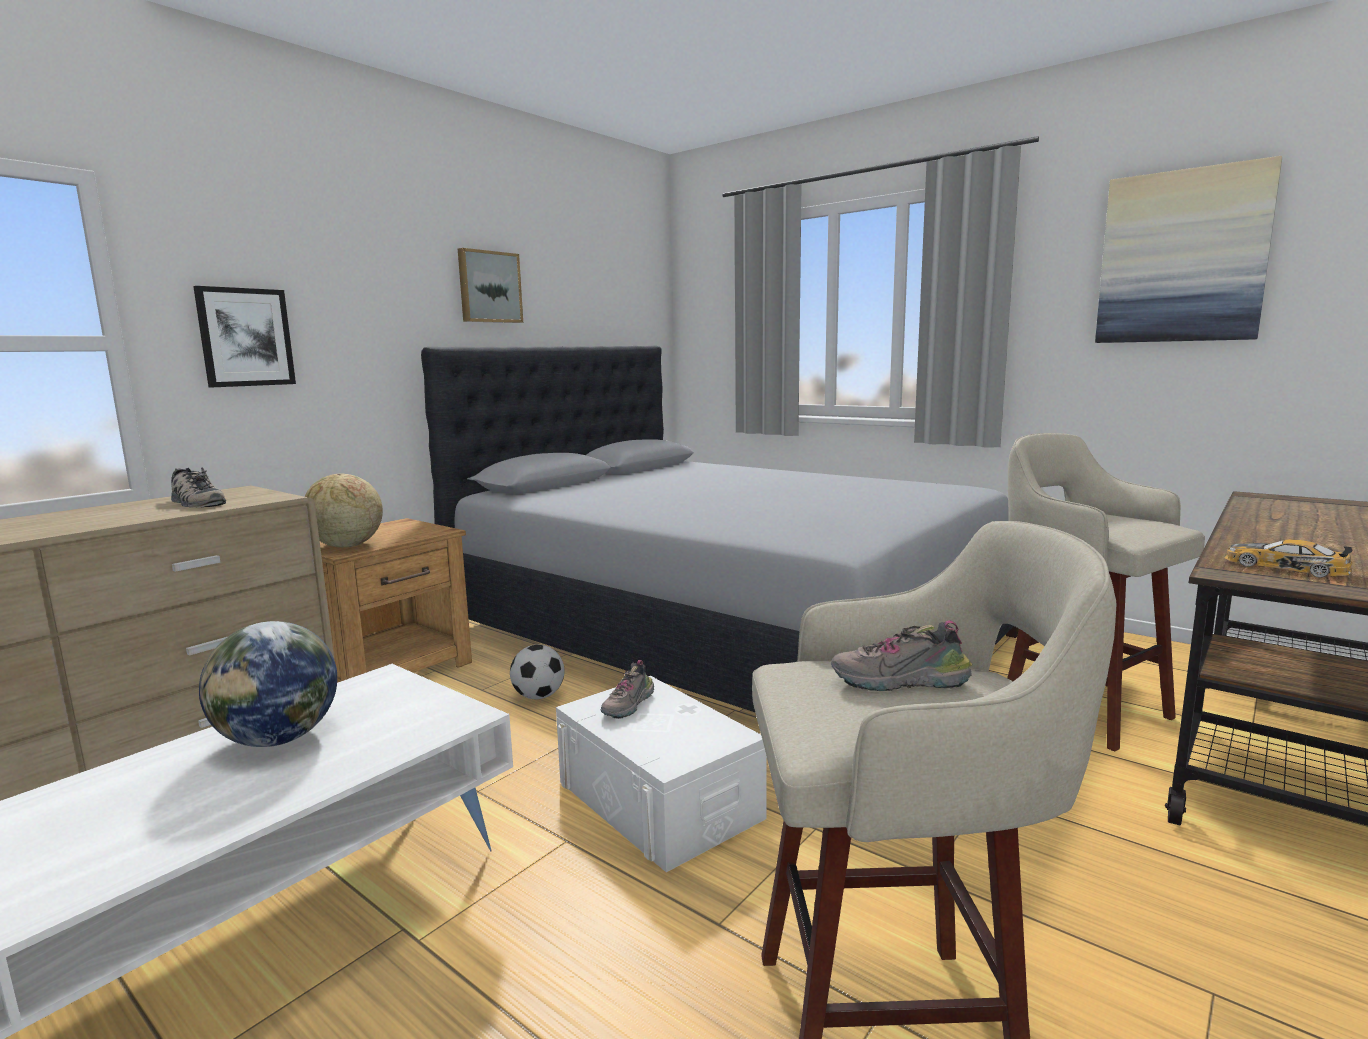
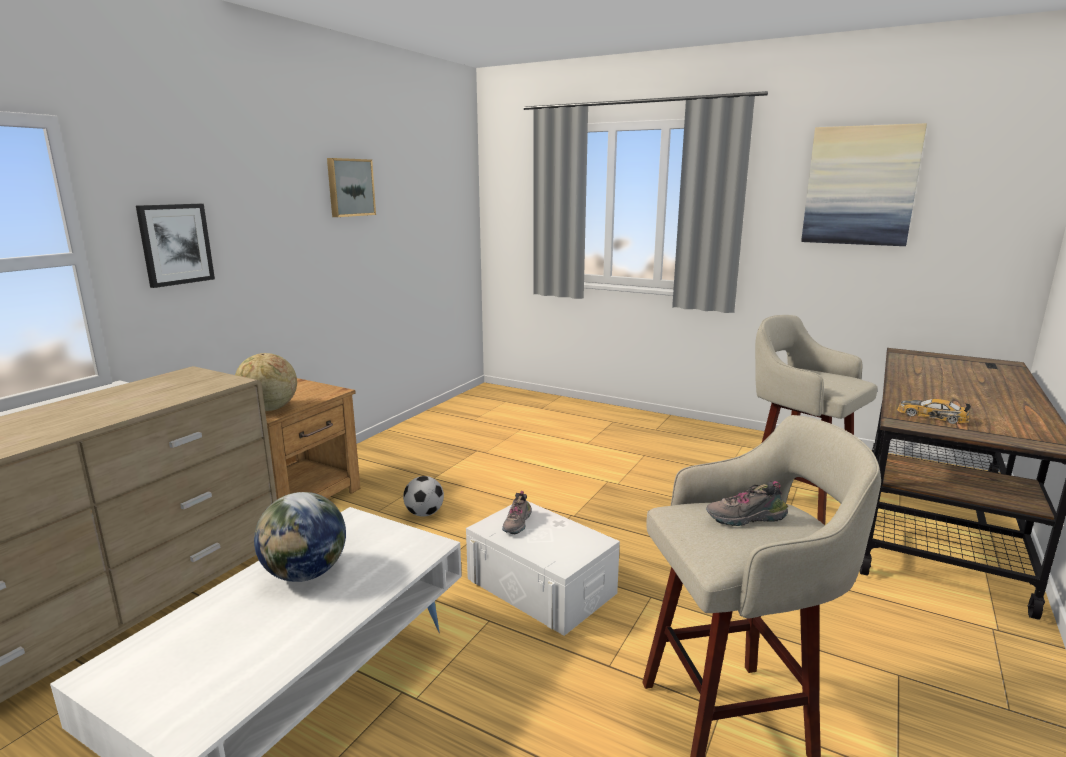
camera: 10 degrees left, 5 degrees up
(195, 502) = (167, 388): shoe -> none
(725, 633) = (544, 454): grey bed -> none

